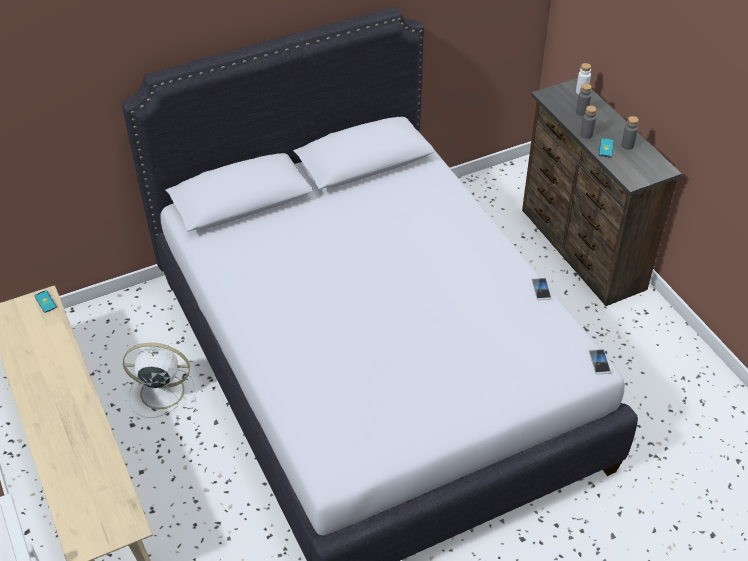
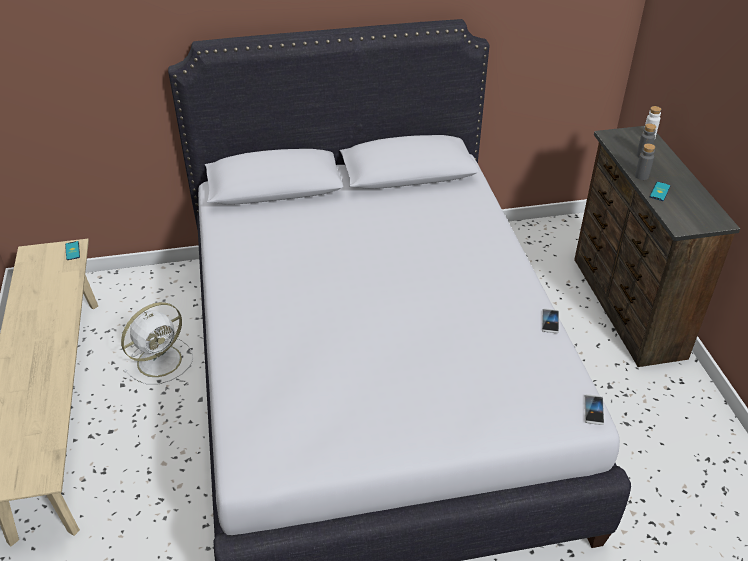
camera: 15 degrees right, 5 degrees down
(160, 392) = (161, 360): white fan -> white fan turned 120 degrees clockwise
(627, 145) = (684, 192): grey bottle -> none

